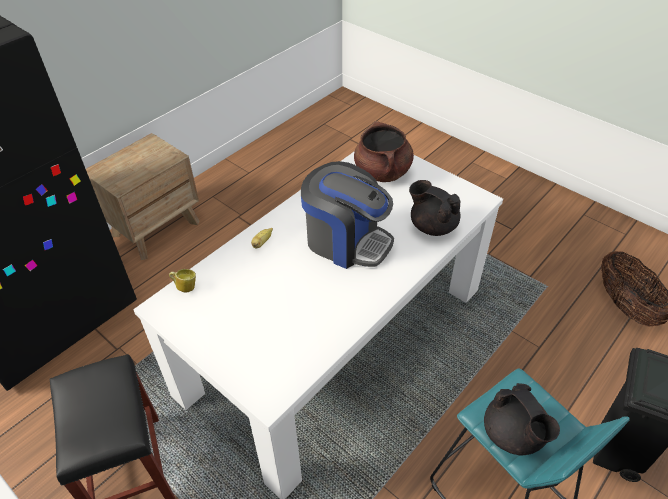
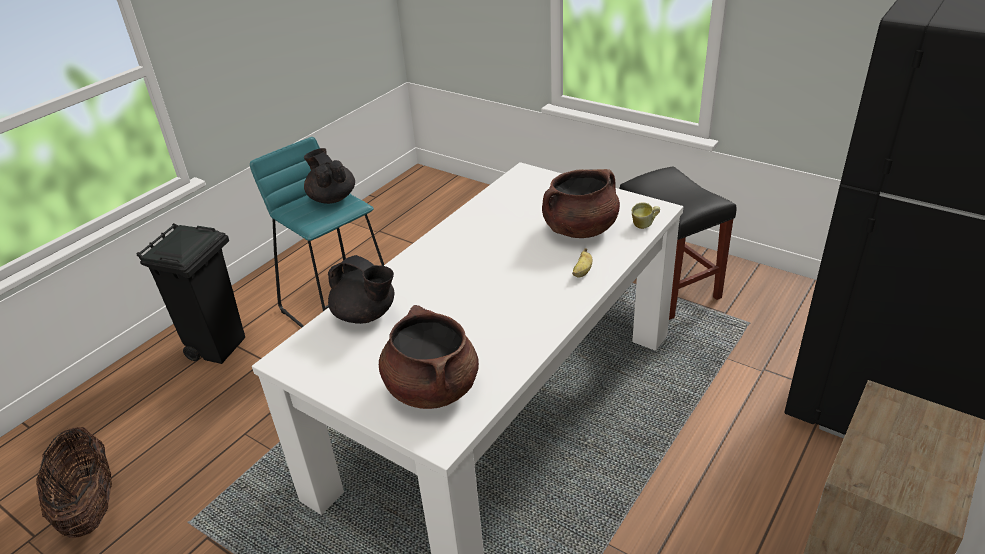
camera: 175 degrees right, 10 degrees down
(244, 290) = (580, 229): none -> brown cooking pot
(346, 241) = (477, 285): coffee machine -> none

